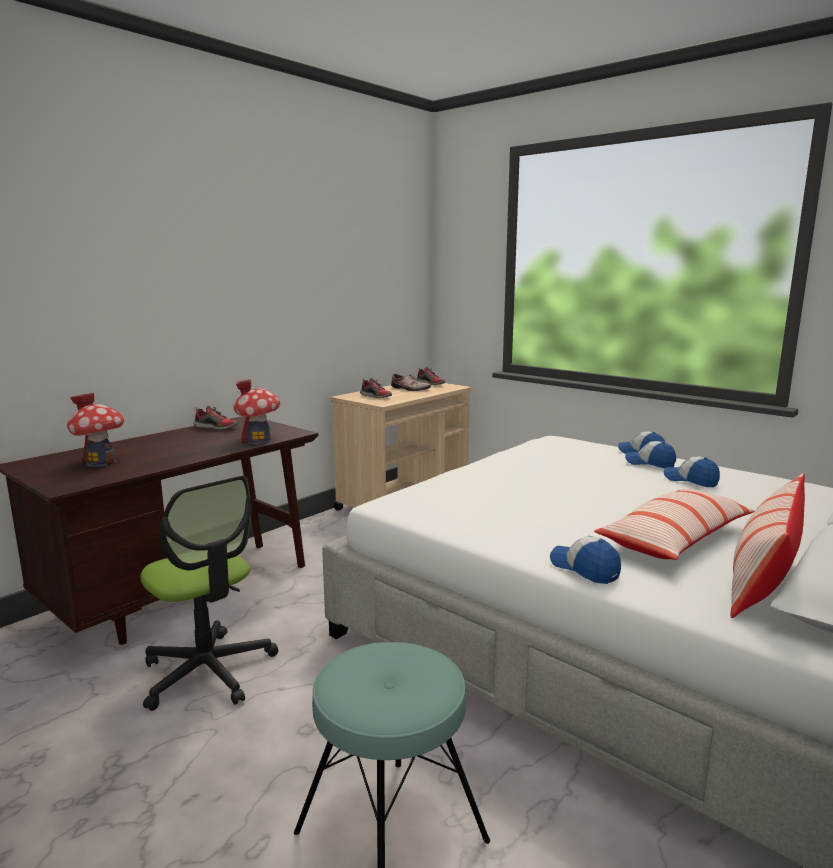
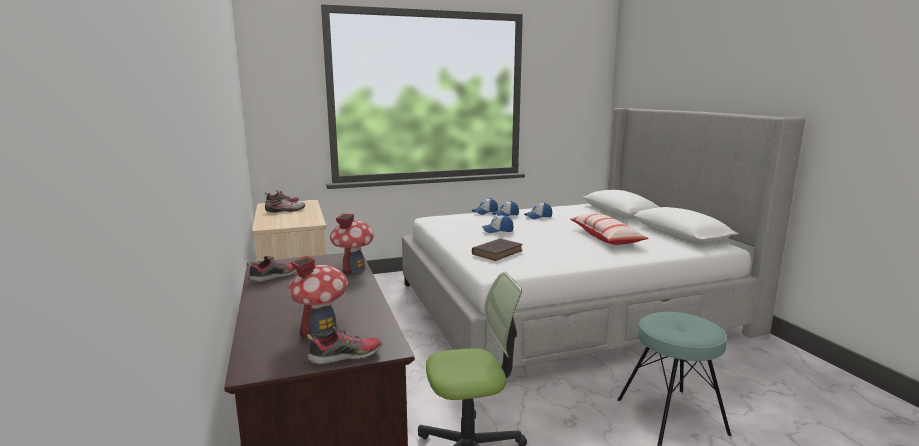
camera: 60 degrees left, 0 degrees up
(376, 397) = (289, 221): shoe -> shoe (346, 356)
(466, 490) = (498, 252): none -> brown book
(584, 568) = (626, 257): cap -> cap (497, 230)
(762, 580) = (655, 238): pillow -> none

